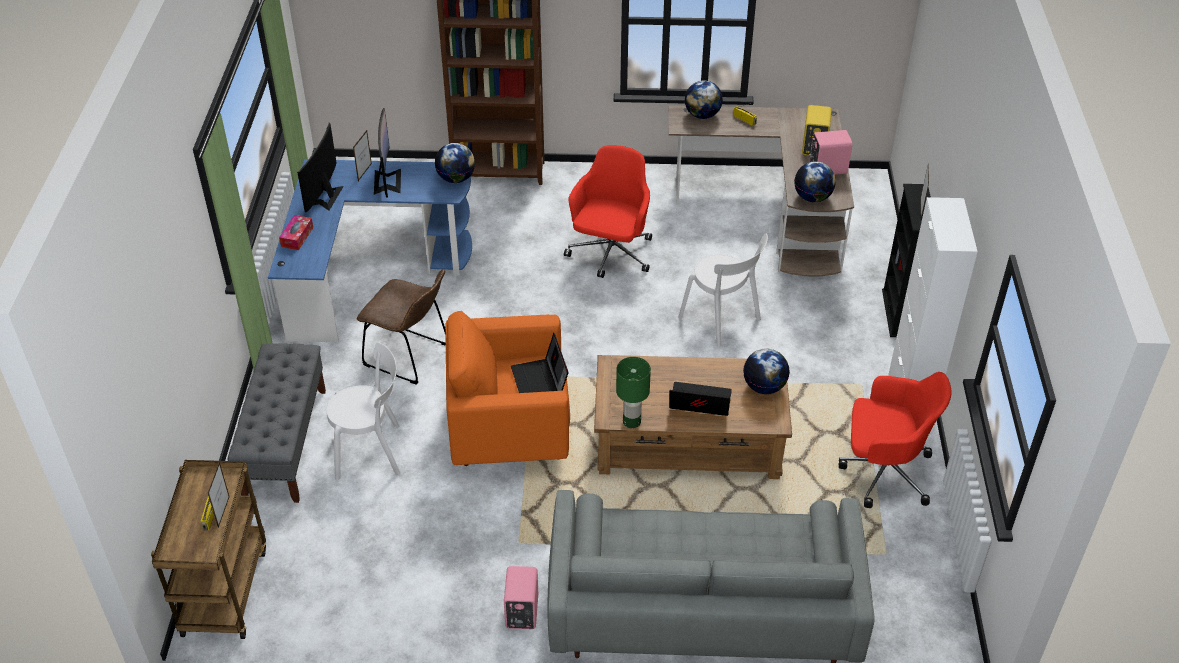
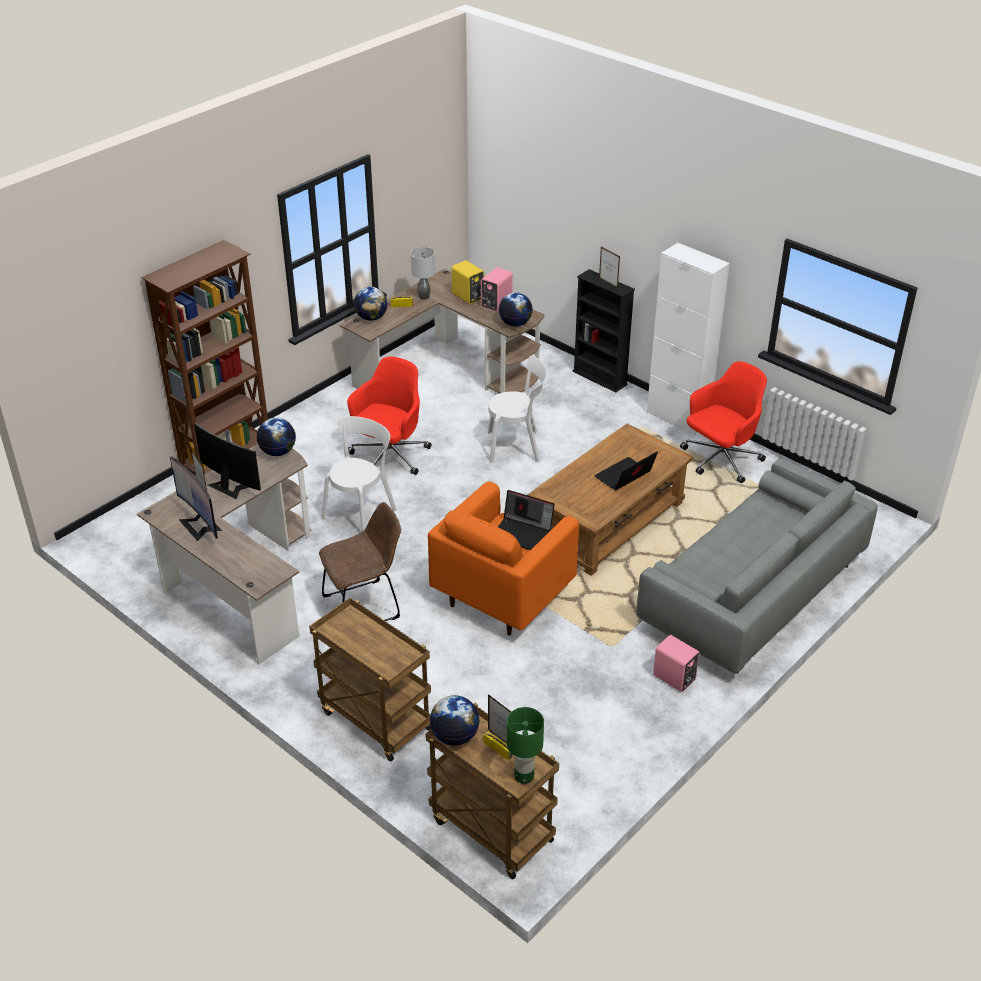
camera: 50 degrees left, 5 degrees down
(285, 443) = (373, 720): grey bench -> brown cart
(297, 237) = (229, 561): tissue box -> none
(367, 271) = (240, 581): blue desk -> brown desk
(372, 451) = (439, 676): white chair -> white chair (361, 512)
(611, 254) = (389, 456): red office chair -> red office chair turned 60 degrees clockwise
(631, 422) = (608, 513): green table lamp -> green table lamp (524, 776)
(764, 387) = (641, 444): globe -> globe (455, 736)
(776, 123) = (423, 296): none -> grey table lamp

